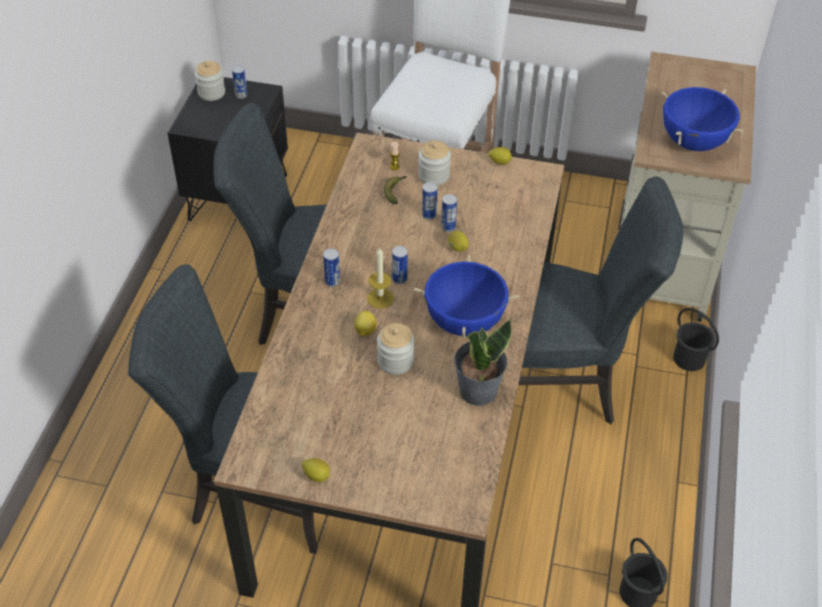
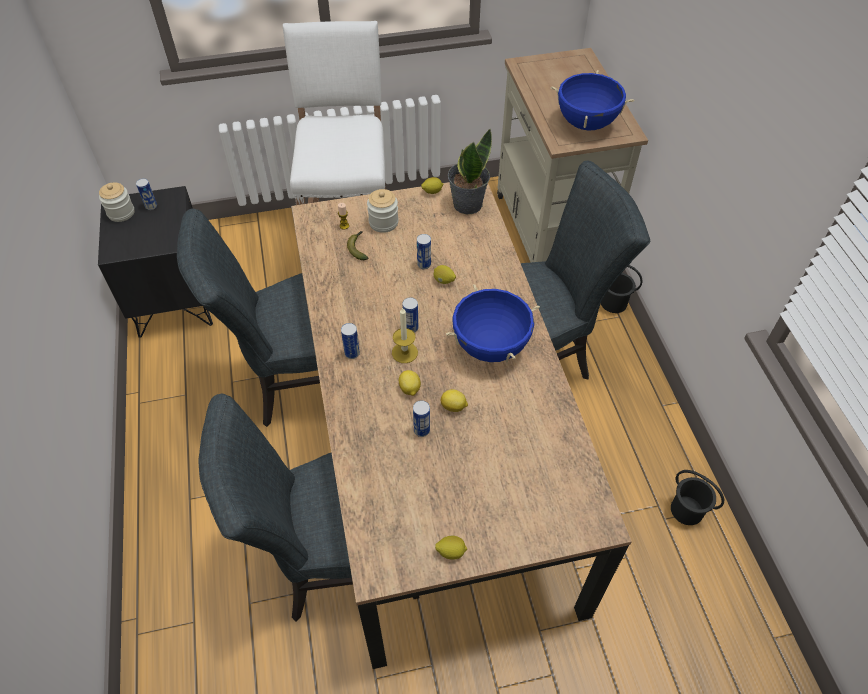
camera: 25 degrees left, 5 degrees up
(395, 361) = (454, 407): jar -> lemon
(429, 215) = (401, 259): can -> can (421, 430)
(477, 390) = (540, 405): potted plant -> potted plant (467, 204)

